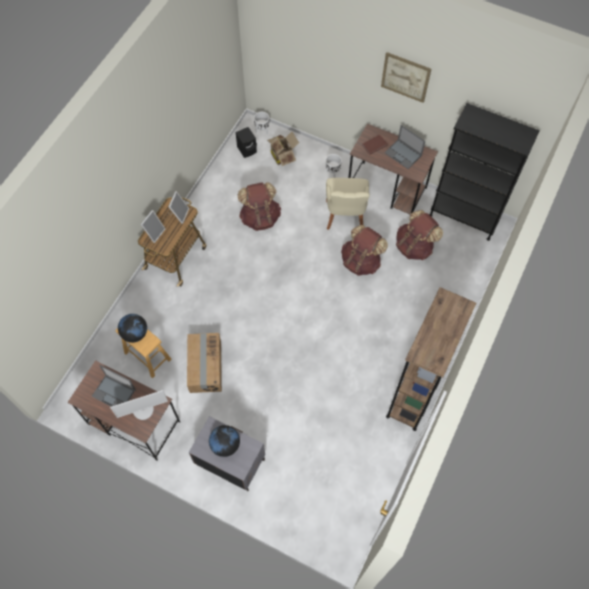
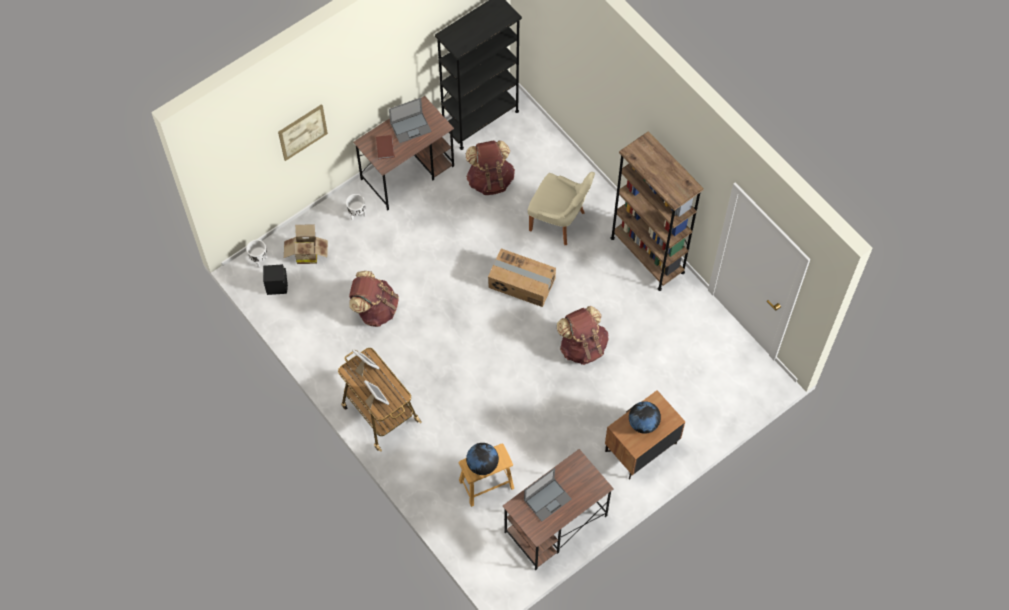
camera: 65 degrees left, 0 degrees up
(143, 409) = (578, 478): monitor -> none
(205, 367) = (526, 433): cardboard box -> cardboard box (521, 283)
(230, 463) = (641, 448): grey nightstand -> brown nightstand
(345, 217) = (420, 227): beige chair -> beige chair (559, 221)
(361, 261) = (481, 236): brown backpack -> brown backpack (582, 346)
(405, 77) = (373, 69): picture -> picture (302, 132)

